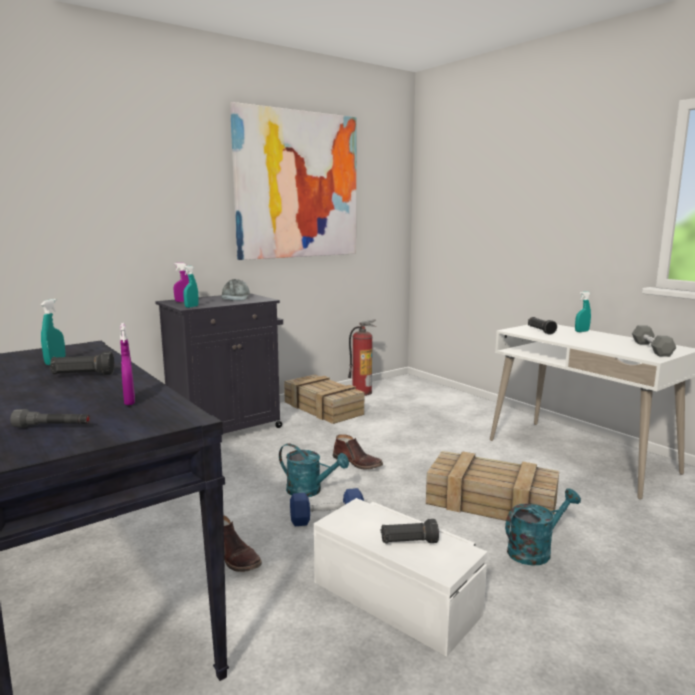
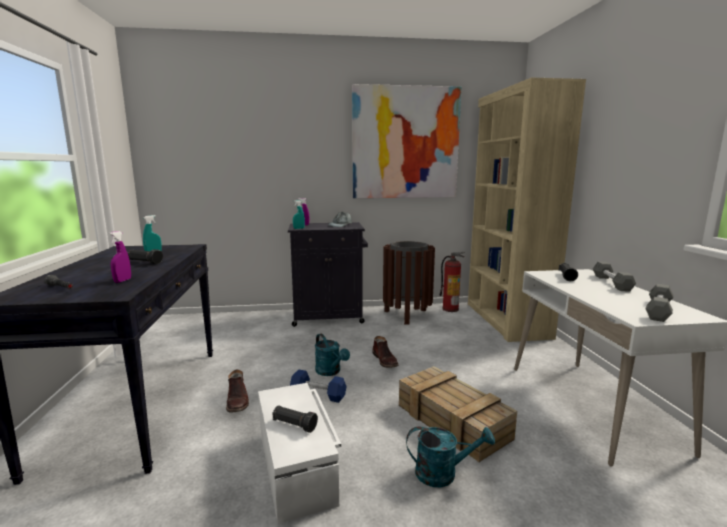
camera: 30 degrees right, 0 degrees up
(322, 408) = (407, 315): crate -> brown trash can
(429, 393) = (505, 320): none -> beige bookcase
(581, 331) = (611, 283): turquoise spray bottle -> grey dumbbell

